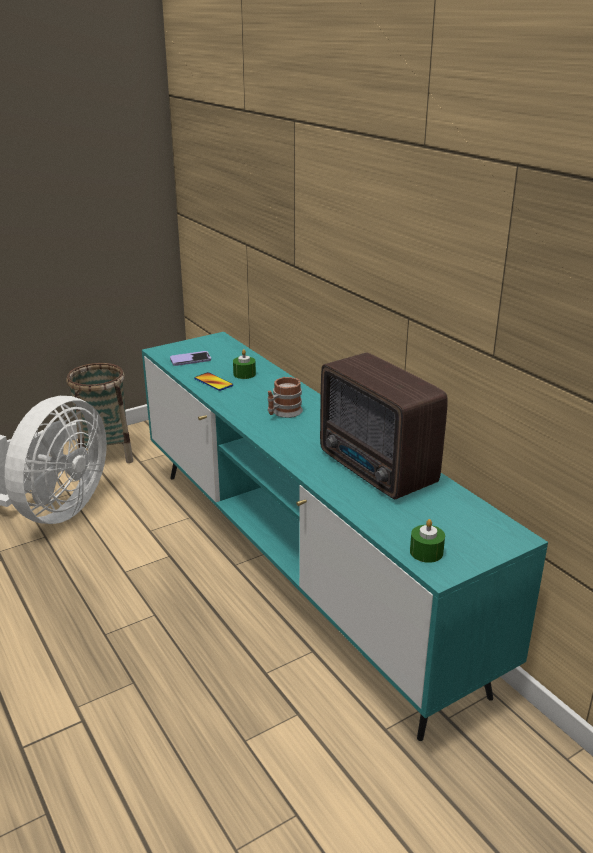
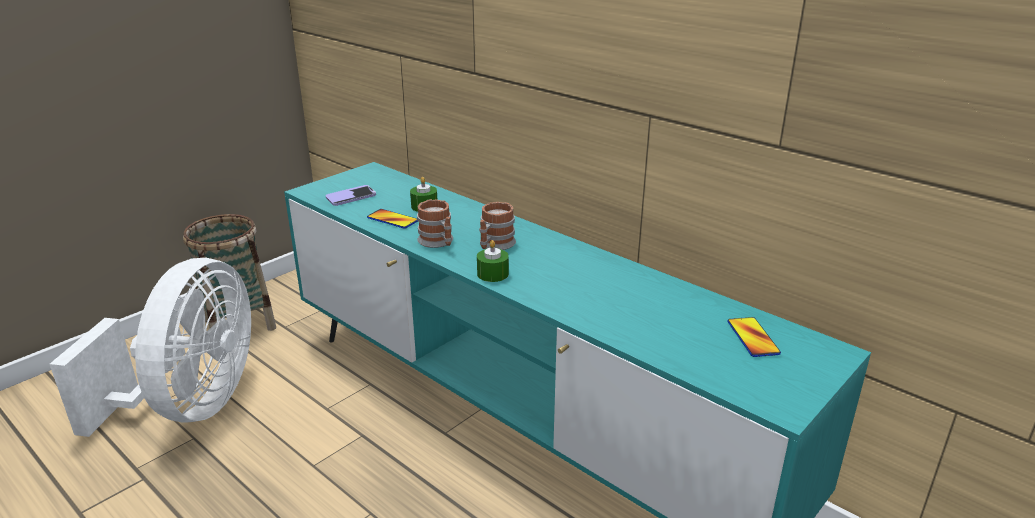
camera: 15 degrees left, 0 degrees up
(240, 405) = (438, 242): none -> mug
(377, 471) = (639, 298): radio -> none
(426, 552) = (754, 386): green candle -> green candle (493, 274)
(451, 515) = (752, 338): none -> phone

